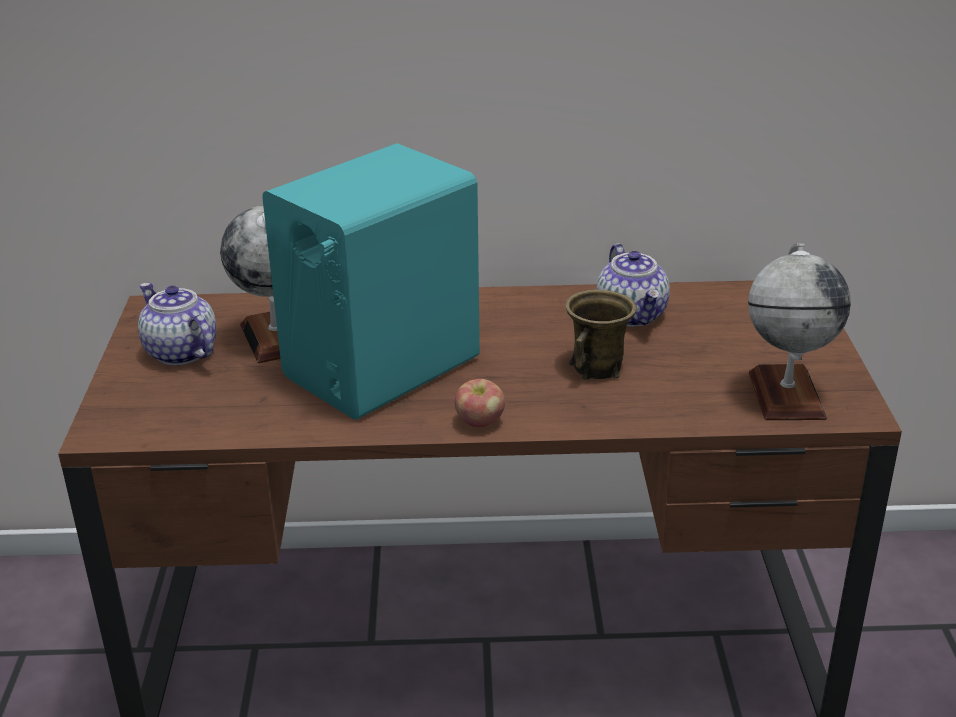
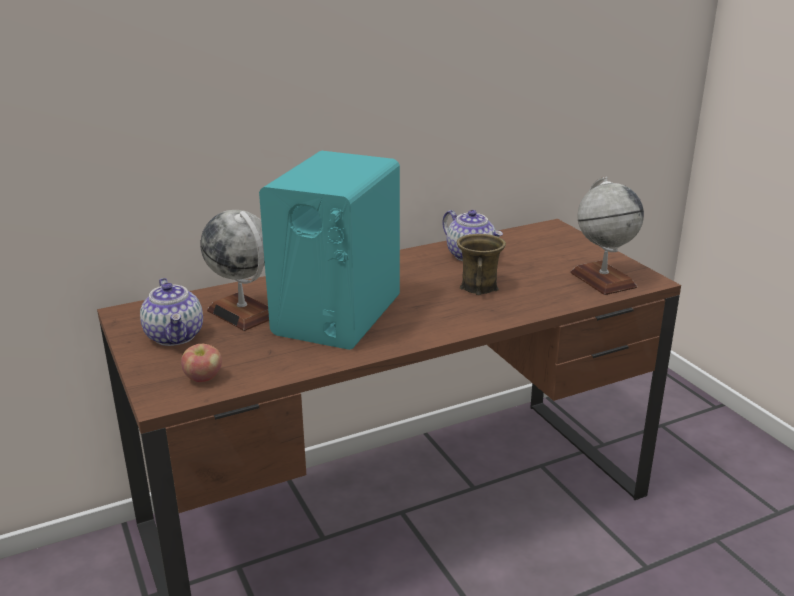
camera: 25 degrees left, 5 degrees down
(180, 352) = (175, 336): teapot -> teapot turned 135 degrees counterclockwise
(480, 422) = (436, 332): apple -> apple (203, 378)

